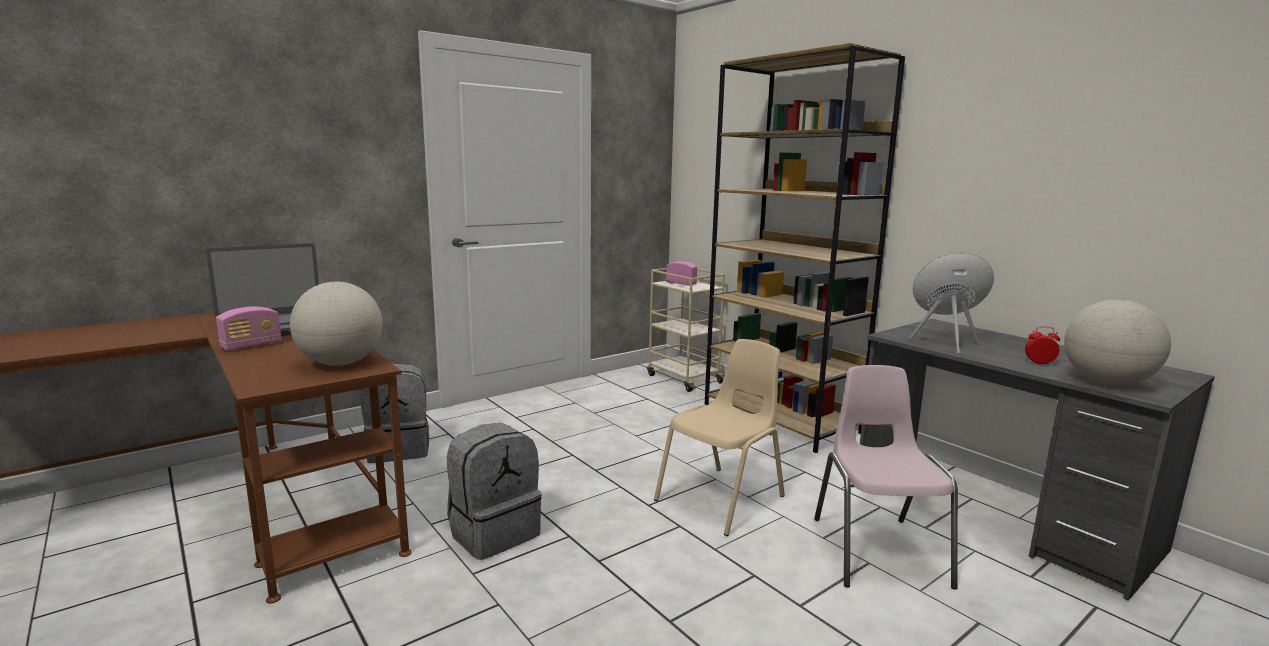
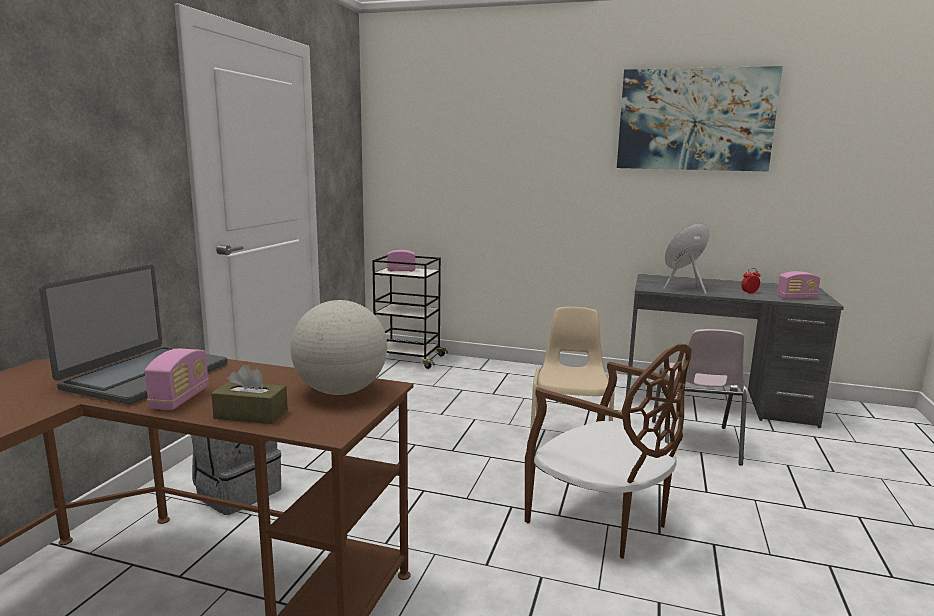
camera: 35 degrees left, 0 degrees up
(255, 364) = (251, 414): none -> brown tissue box
(494, 532) = (451, 527): grey backpack -> none
(631, 583) = (602, 521): none -> brown chair
(683, 379) = (408, 359): beige cart -> black cart
(781, 419) = (523, 373): brown bookcase -> none
(877, 550) = (694, 443): pink chair -> pink chair turned 135 degrees counterclockwise
(1021, 106) = (694, 120): none -> picture
(1107, 382) = (796, 298): globe -> radio

